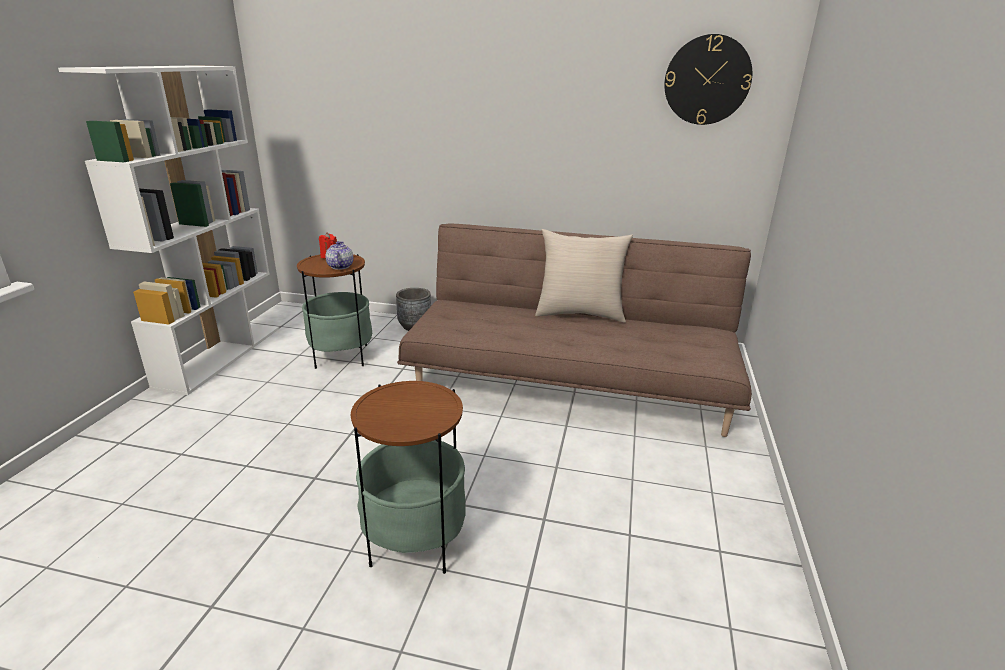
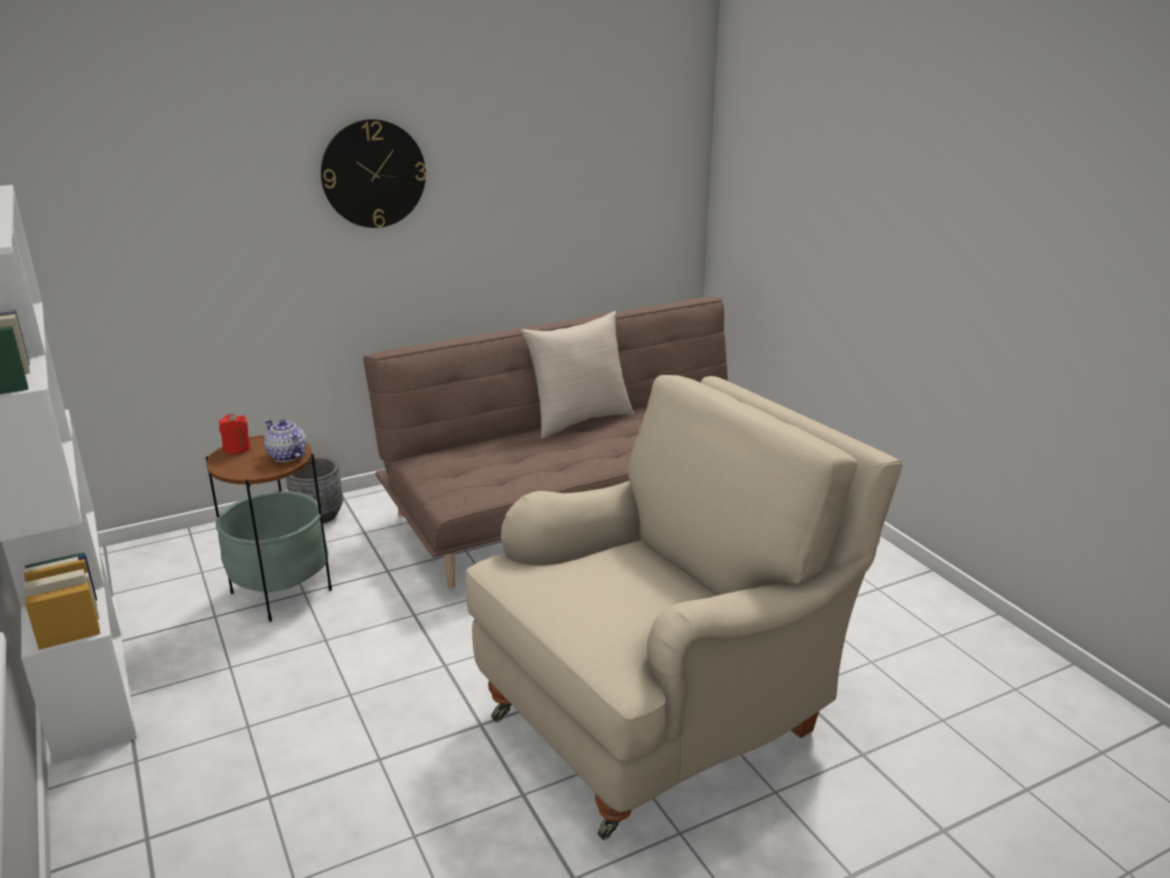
camera: 40 degrees left, 0 degrees up
(415, 541) = (664, 714): side table -> beige armchair
(707, 80) = (630, 121): wall clock -> wall clock (373, 174)

